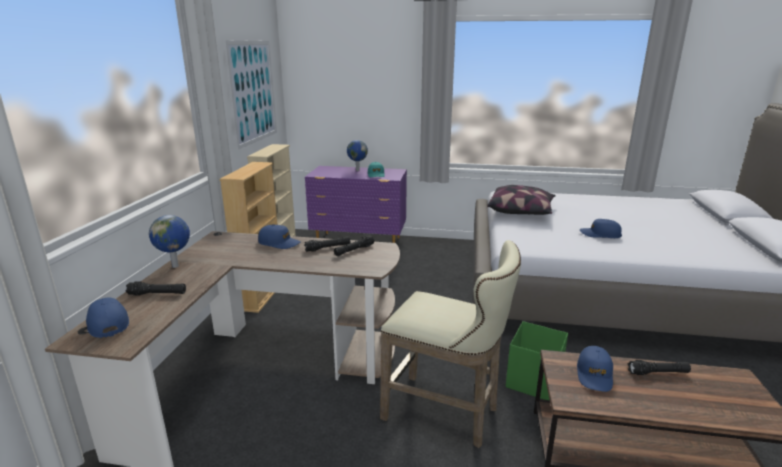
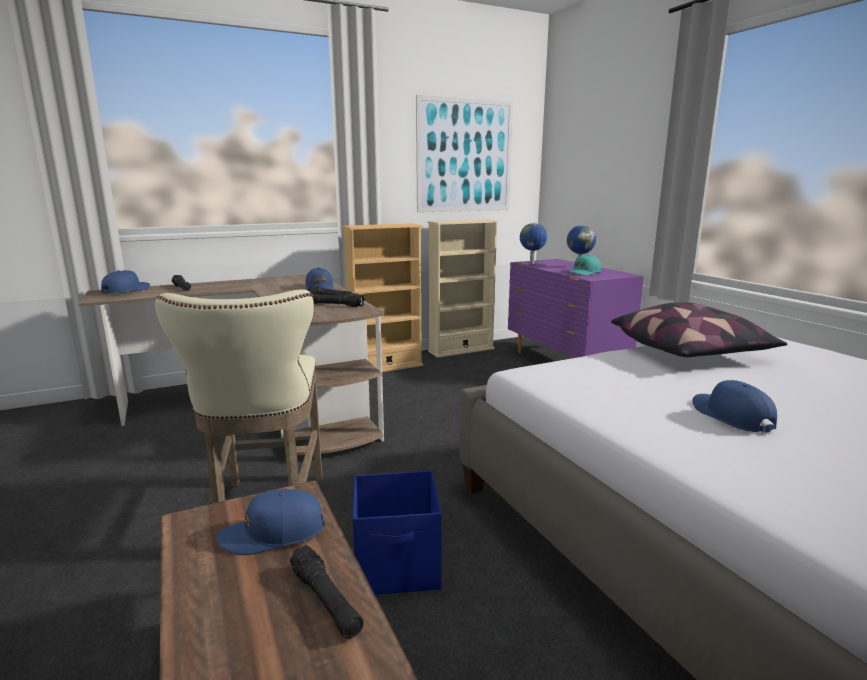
camera: 55 degrees right, 5 degrees down
(176, 266) = (236, 281): globe -> globe (532, 263)
(534, 380) = (398, 567): green storage box -> blue storage box

